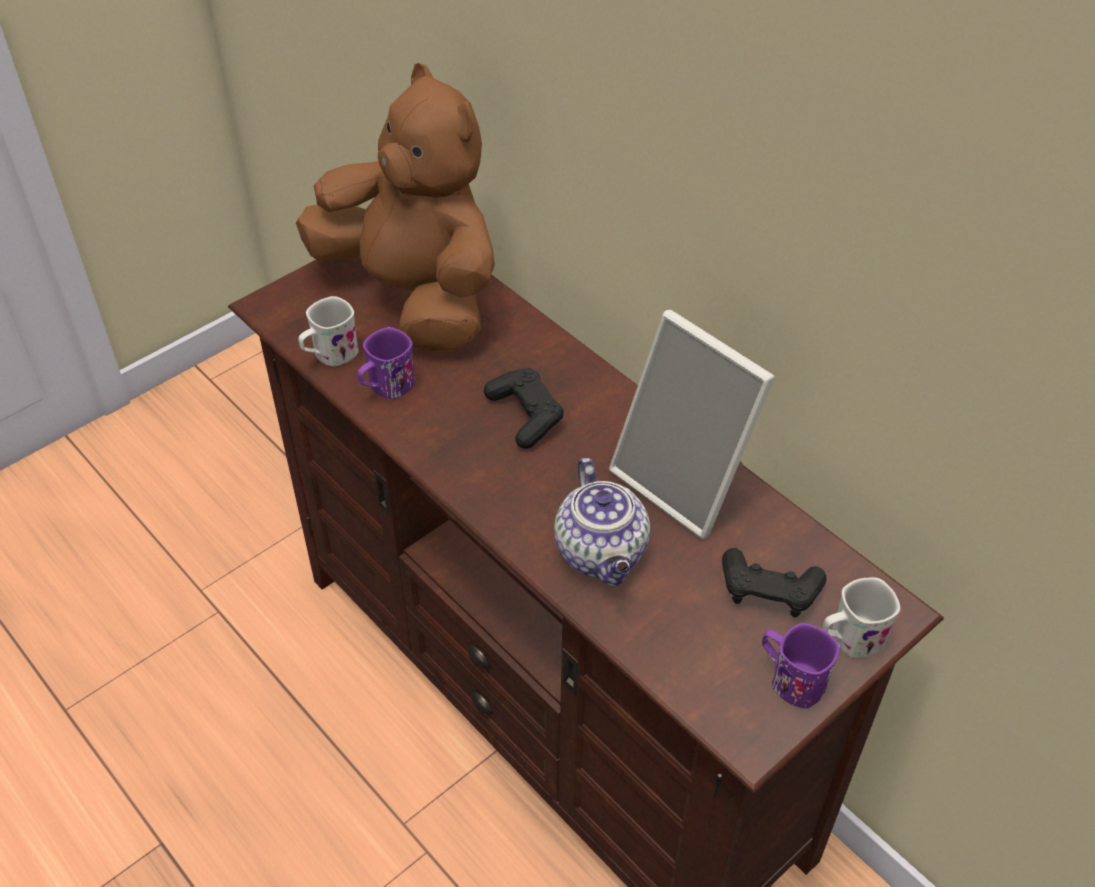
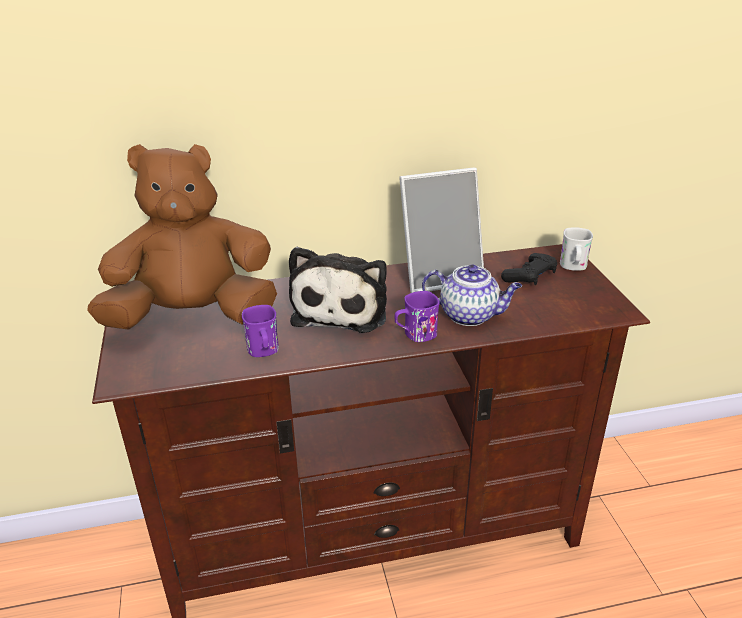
camera: 60 degrees left, 15 degrees down
(329, 355) = (206, 366): white mug -> none
(525, 415) = (342, 308): black game controller -> plush toy
(790, 679) = (588, 289): purple mug -> purple mug (415, 334)

